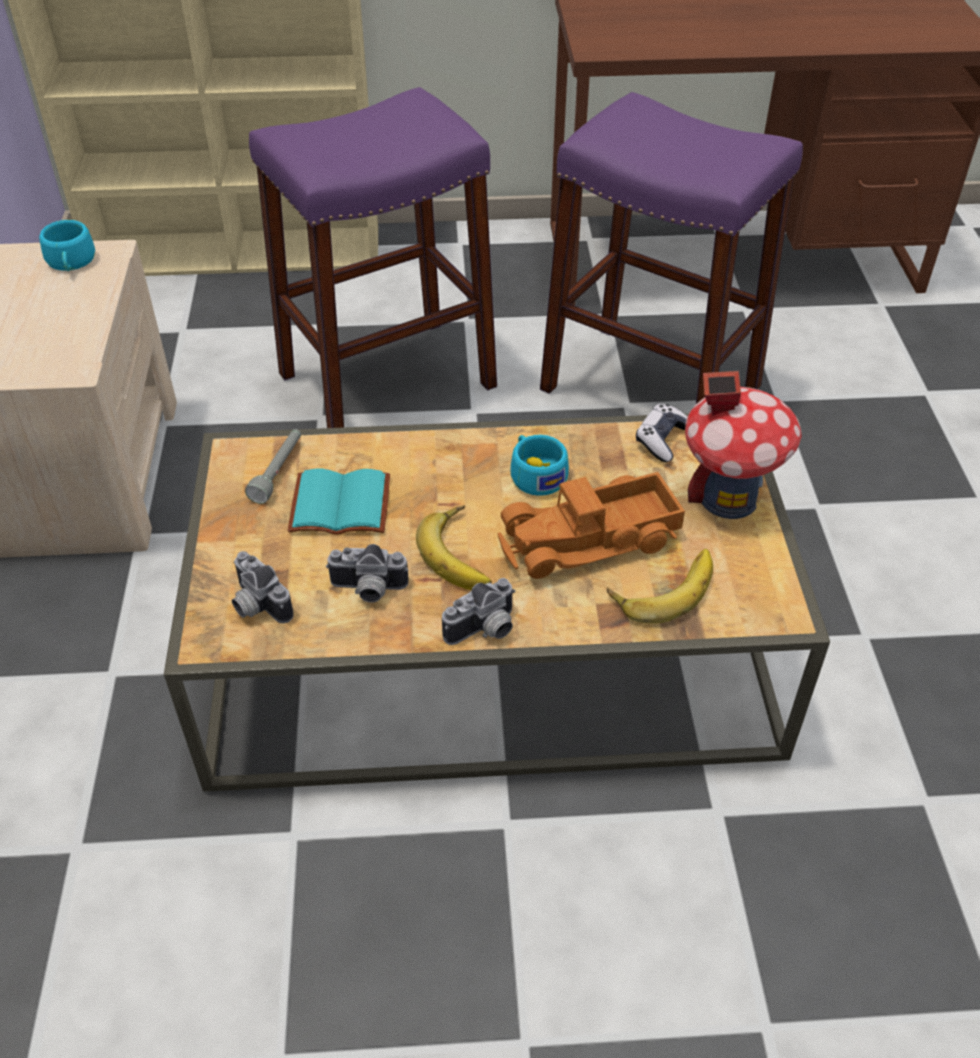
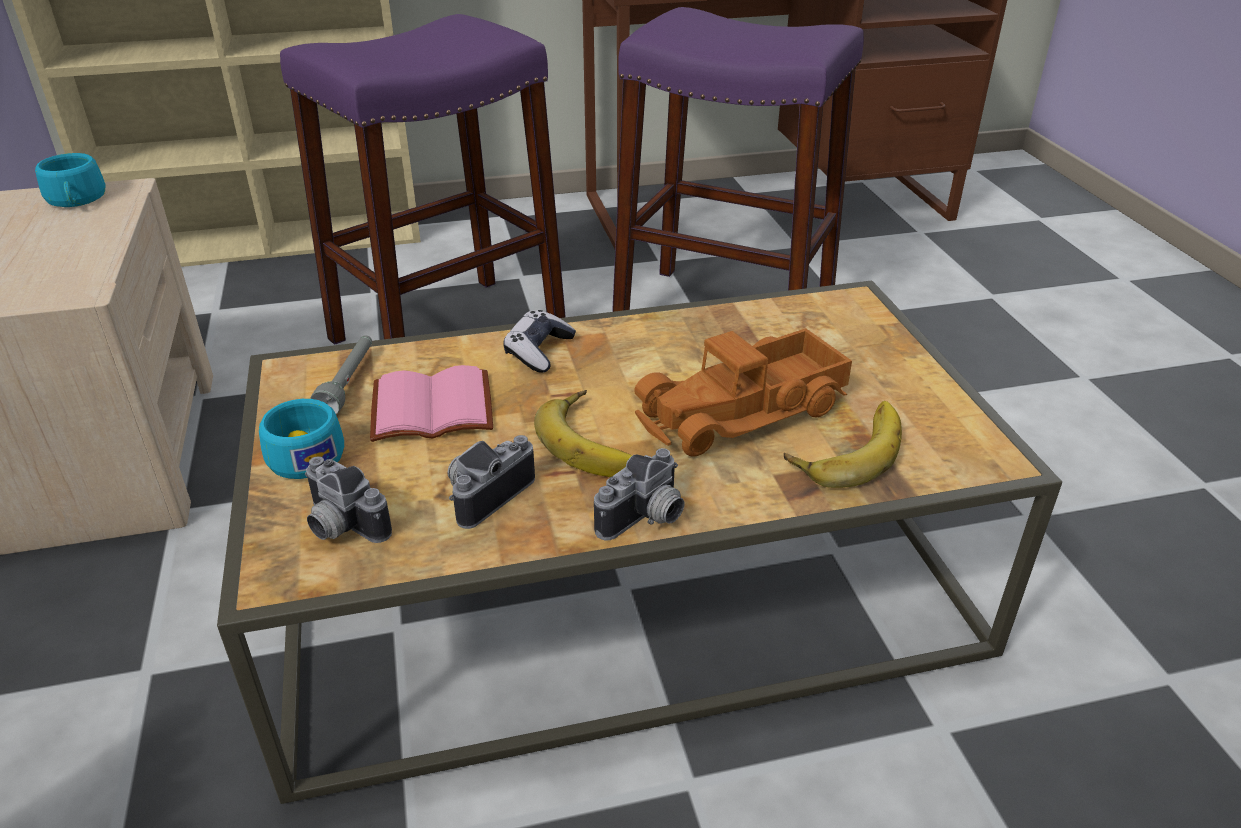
camera: 10 degrees left, 10 degrees down
(342, 503) = (434, 406): turquoise book -> pink book
(368, 590) = (485, 493): camera -> camera turned 135 degrees clockwise
(535, 474) = (658, 356): turquoise cup -> turquoise cup (302, 454)
(663, 440) = (789, 312): game controller -> game controller (539, 351)
(728, 498) = (882, 356): toy house -> none

